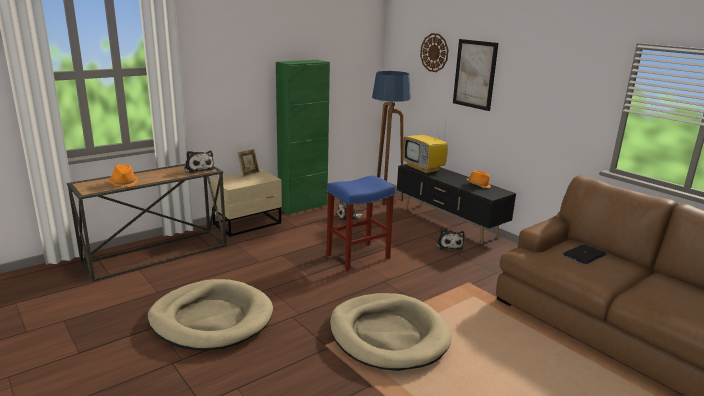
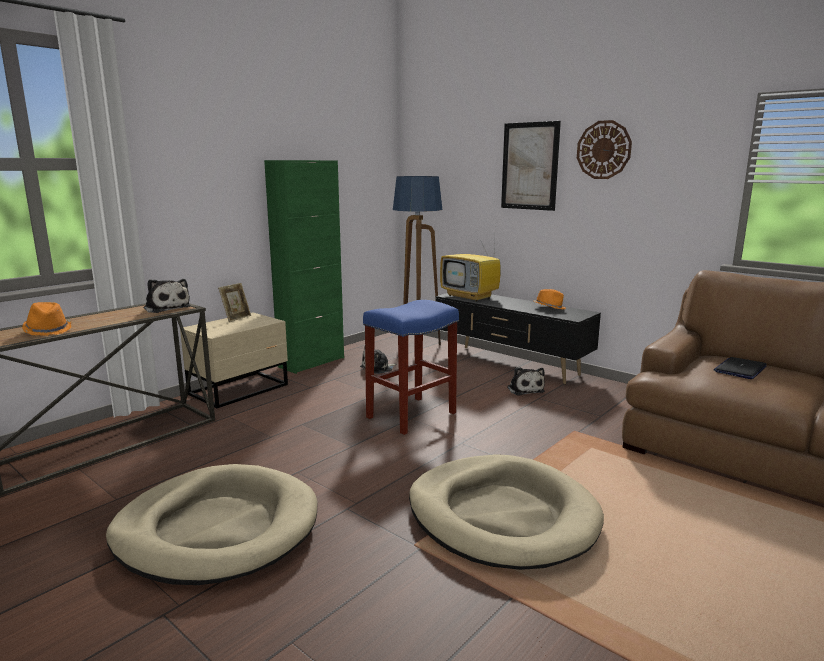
camera: 10 degrees left, 5 degrees down
(434, 52) = (470, 146): wall clock -> wall clock (603, 150)

